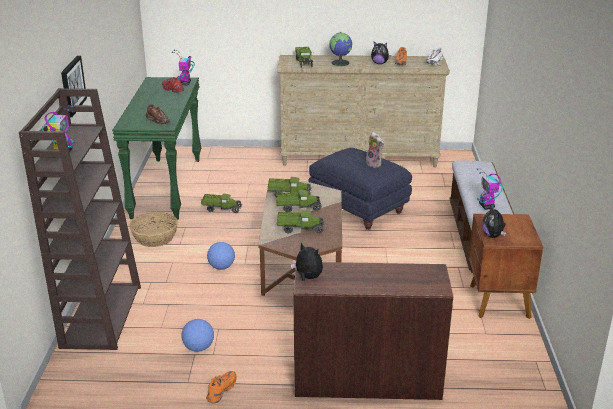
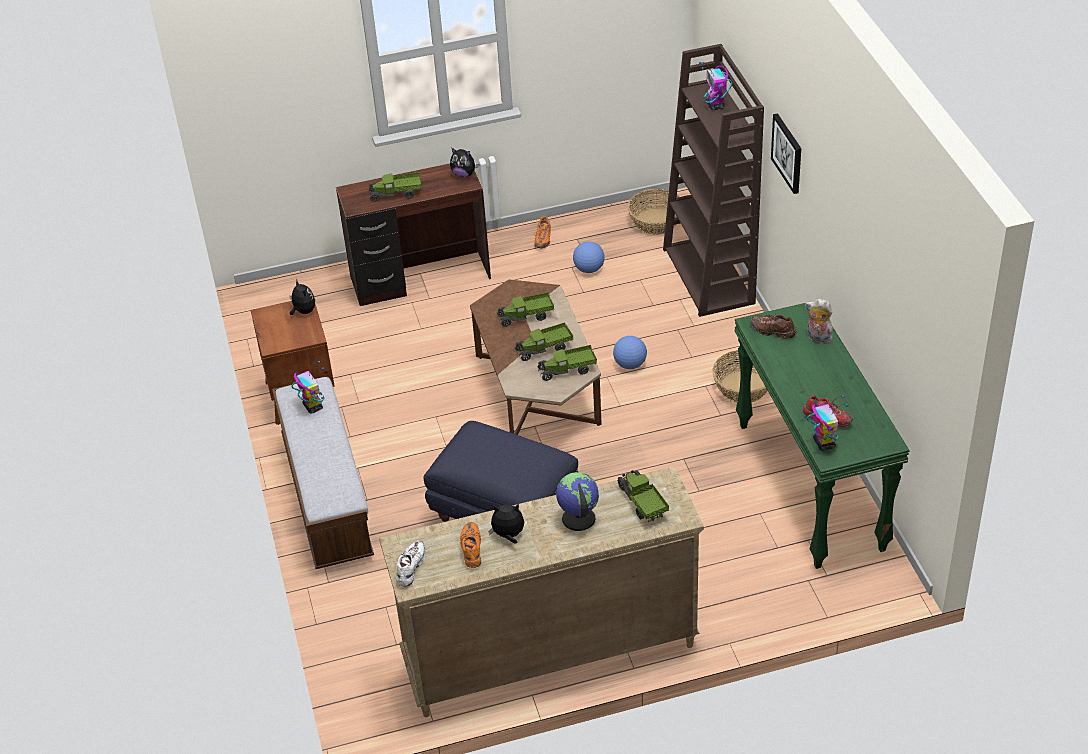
camera: 165 degrees right, 15 degrees up
(96, 380) = (656, 221): none -> basket
(221, 209) = (697, 462): toy truck -> toy truck (396, 194)
(374, 164) = (476, 453): plush toy -> plush toy (818, 338)

